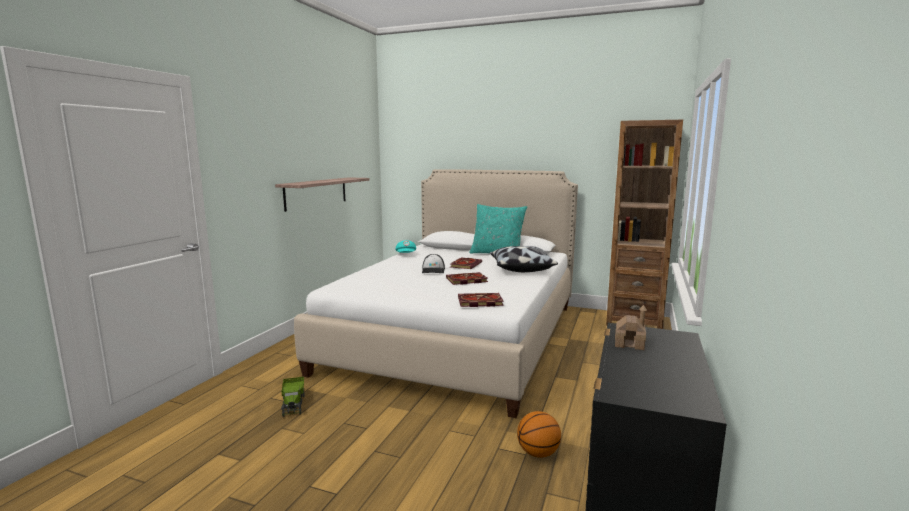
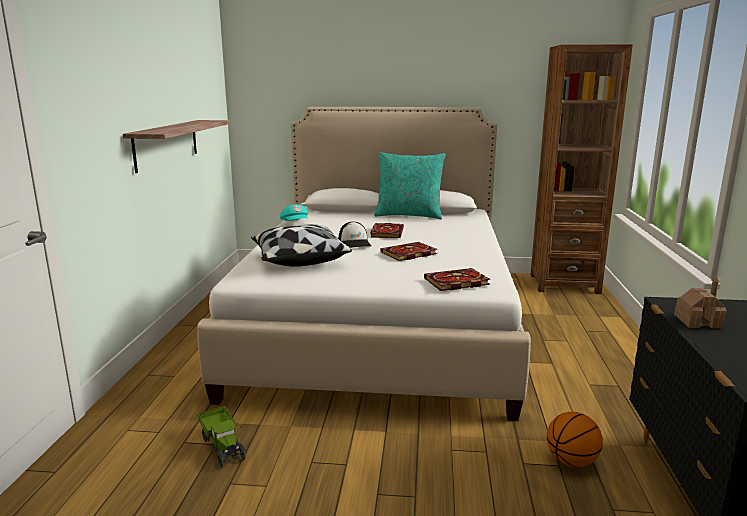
camera: 15 degrees left, 5 degrees up
(521, 269) = (457, 233): pillow -> pillow (299, 259)

